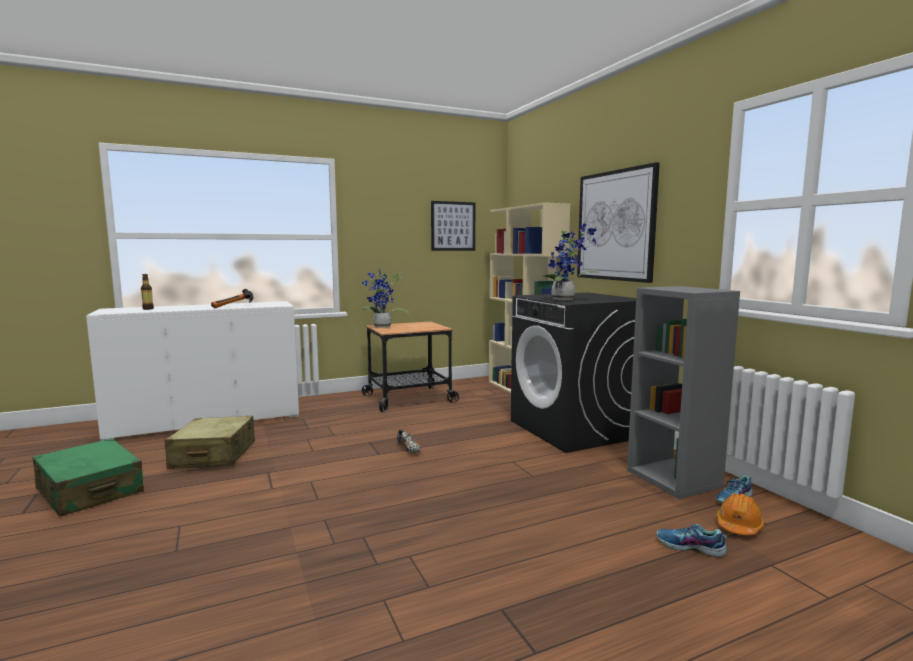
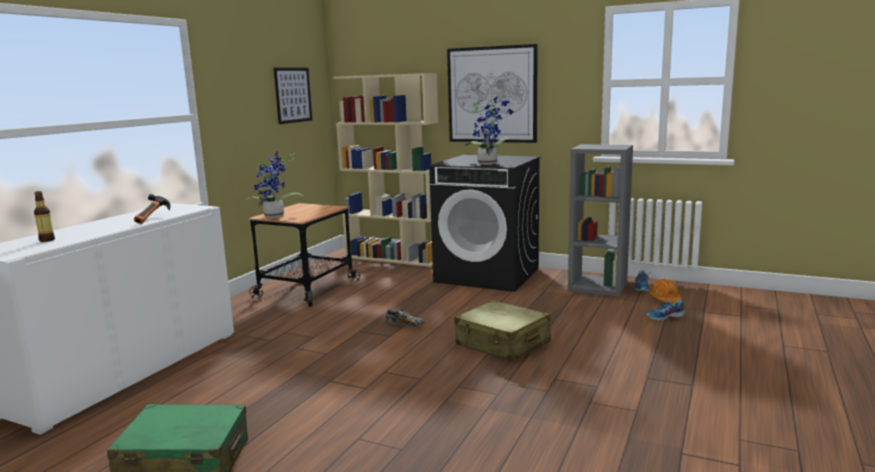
camera: 40 degrees left, 5 degrees up
(213, 455) = (236, 391): beige suitcase -> beige suitcase (502, 344)

